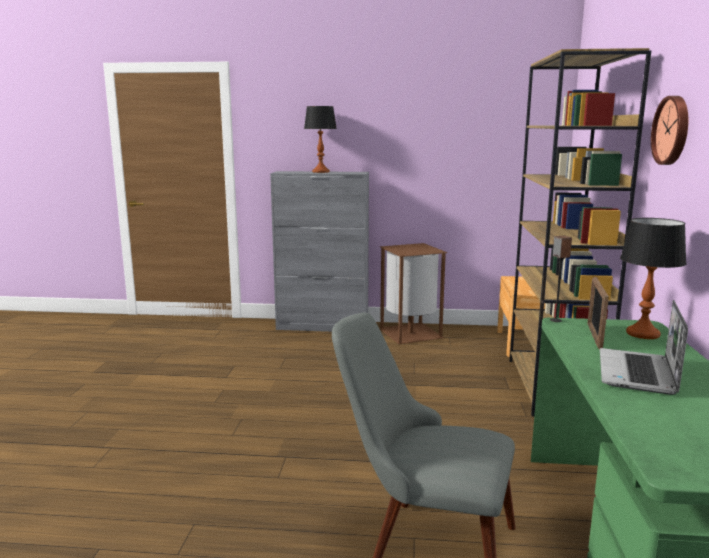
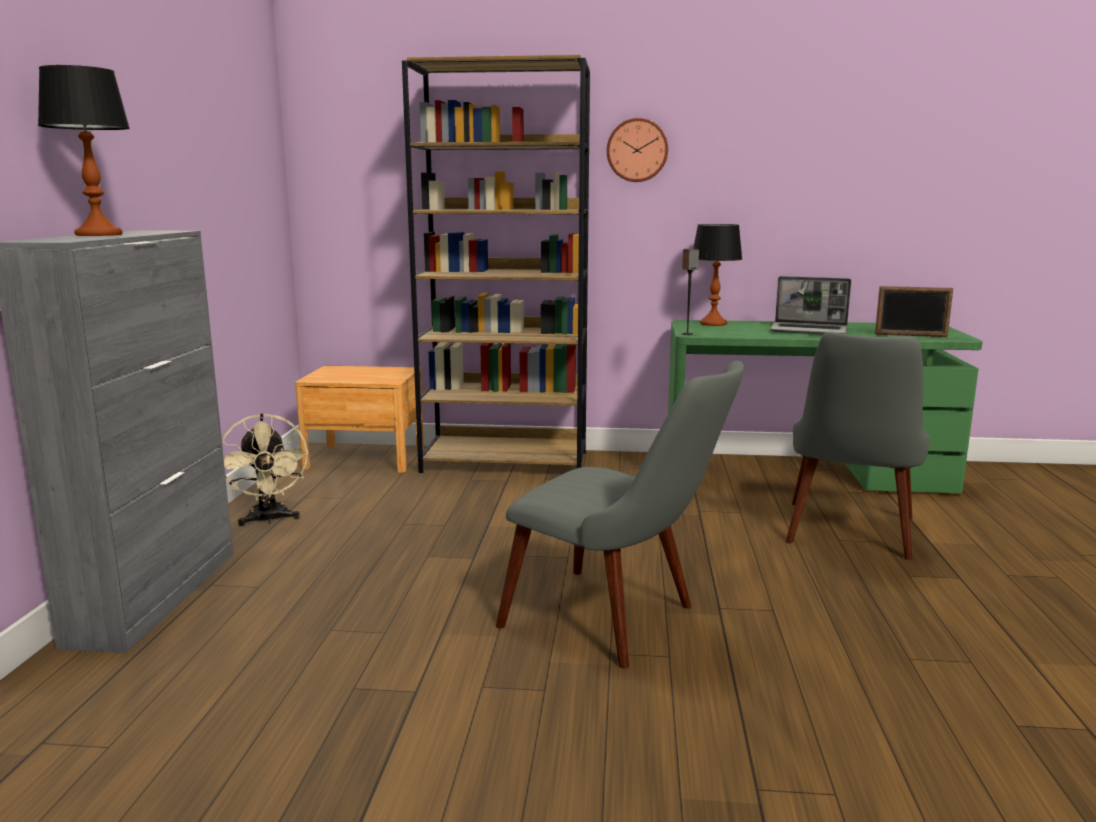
camera: 90 degrees left, 0 degrees up
(275, 422) = (620, 622): none -> grey chair
(411, 333) = (269, 520): brown trash can -> beige fan
(594, 336) = (729, 331): picture frame -> picture frame (910, 335)

